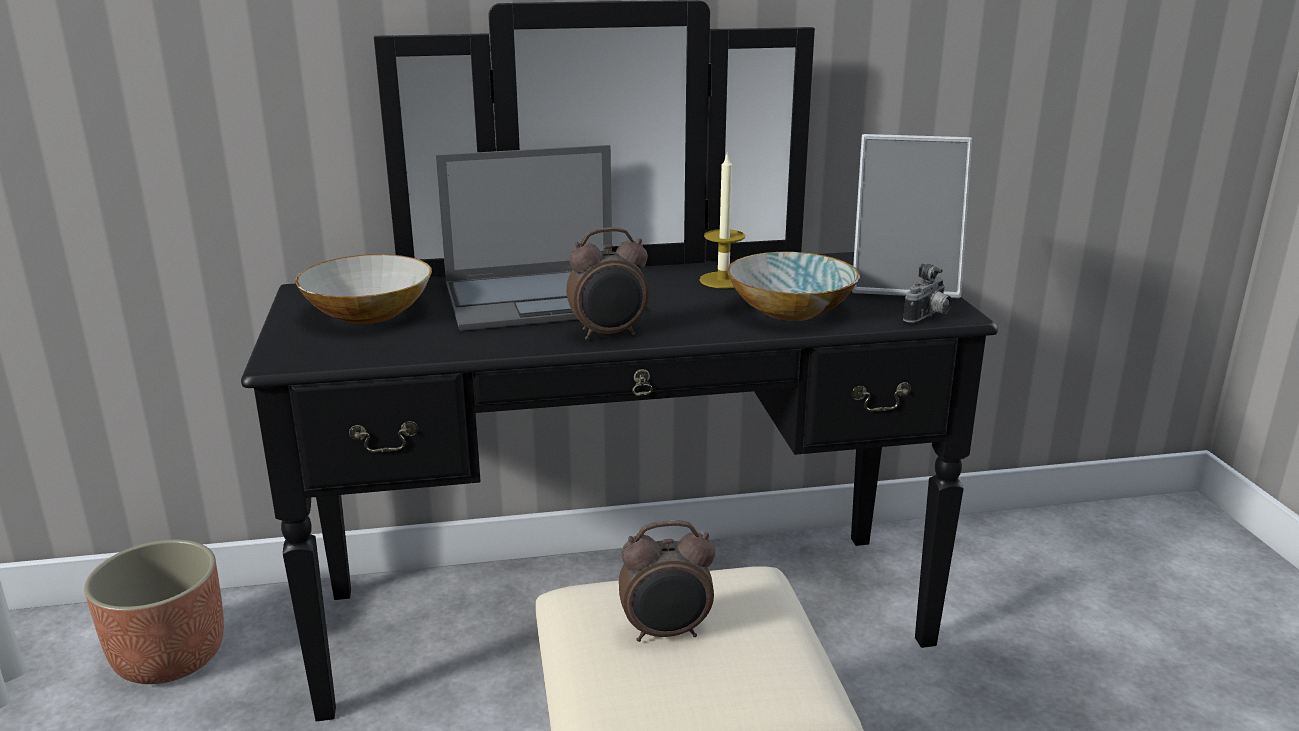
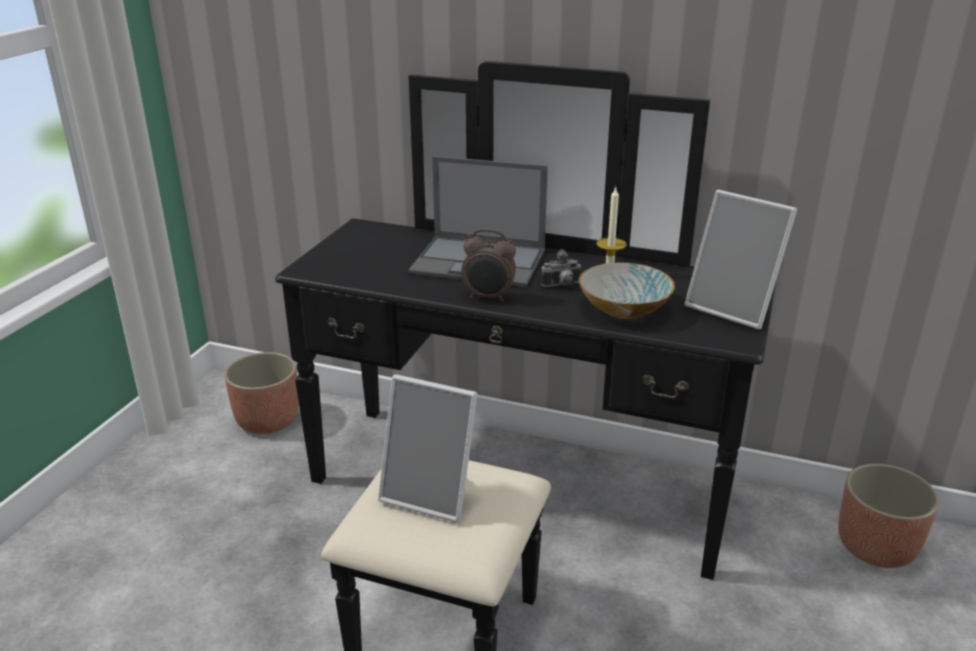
camera: 30 degrees right, 5 degrees up
(367, 314) = (373, 249): bowl -> none
(666, 633) = (432, 493): alarm clock -> picture frame
(928, 317) = (714, 338): camera -> camera (562, 285)
(1052, 549) = (876, 547): none -> planter

